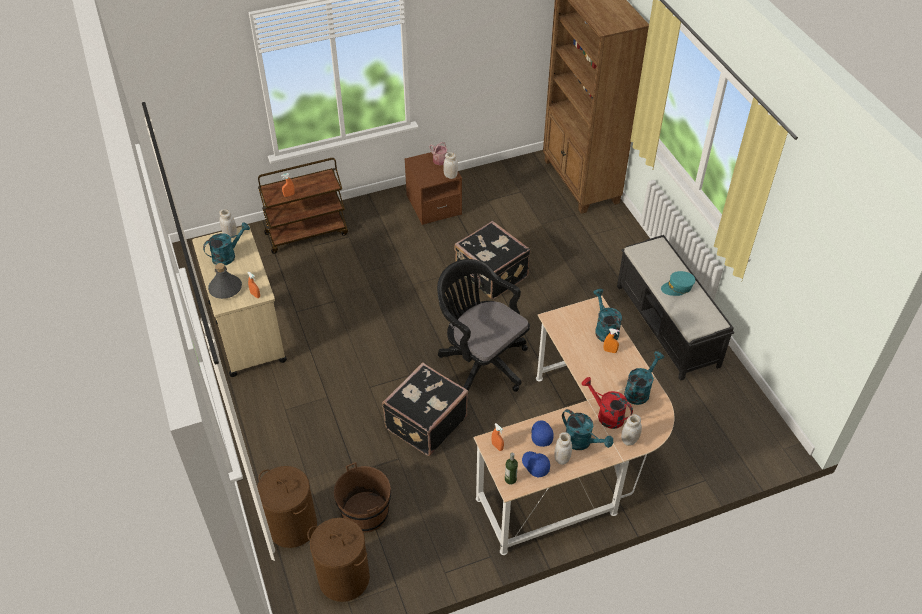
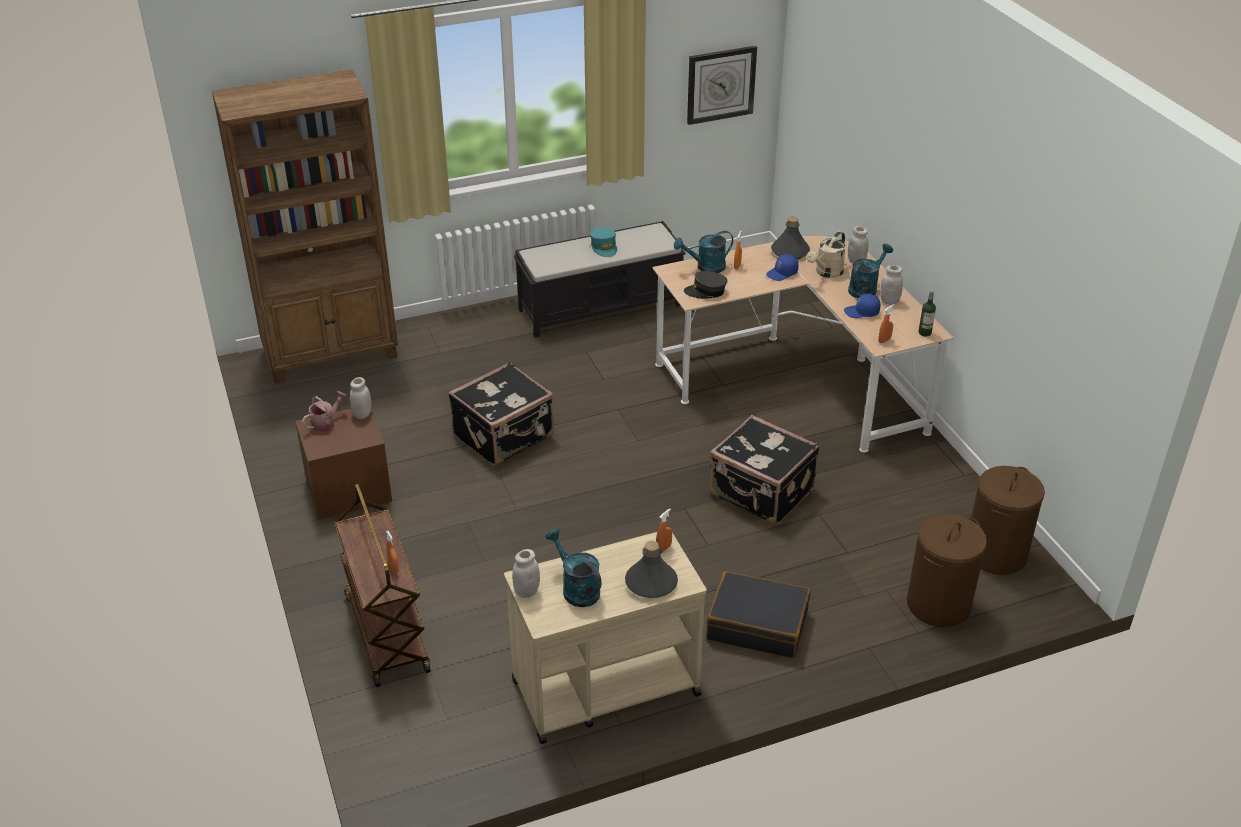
camera: 90 degrees left, 10 degrees down
(288, 411) = (757, 625): none -> black suitcase
(365, 512) = (903, 540): brown bucket -> none
(480, 361) = (658, 447): black office chair -> none
(535, 465) = (902, 317): blue cap -> blue cap (782, 273)
(566, 328) = (705, 291): none -> grey cap
(606, 415) = (826, 273): red watering can -> beige watering can
(639, 390) = (790, 252): turquoise watering can -> grey bottle
(821, 286) = (720, 84): none -> wall clock

